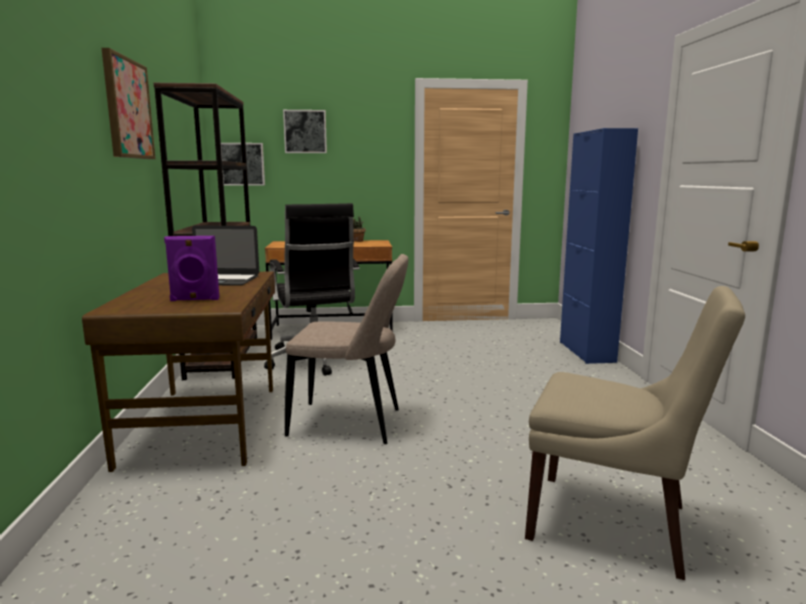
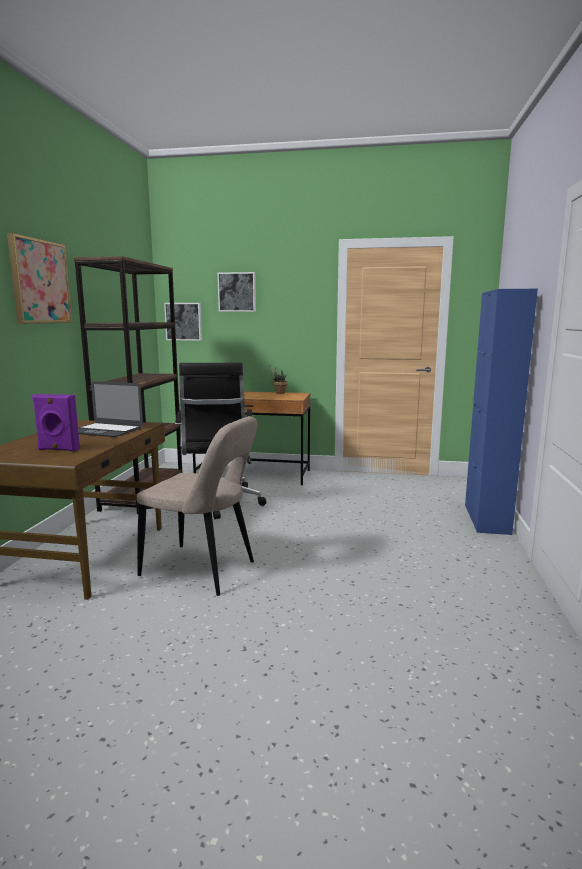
camera: 15 degrees right, 0 degrees up
(614, 524) = (377, 721): beige chair -> none

